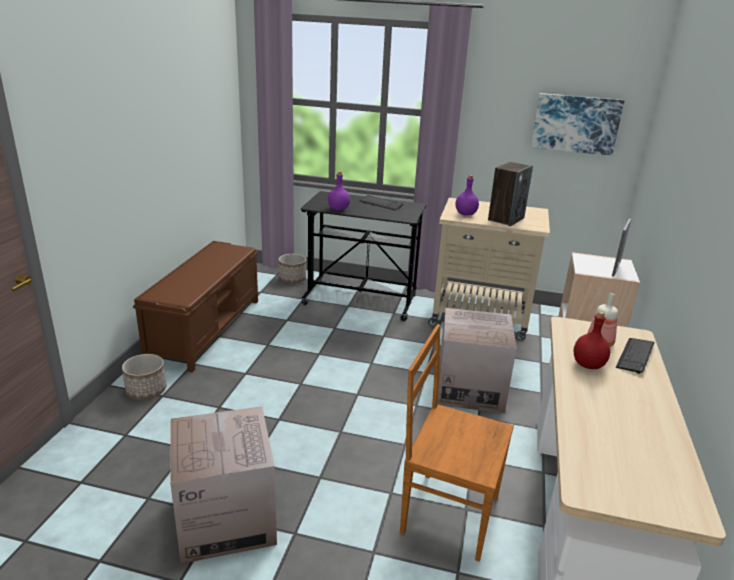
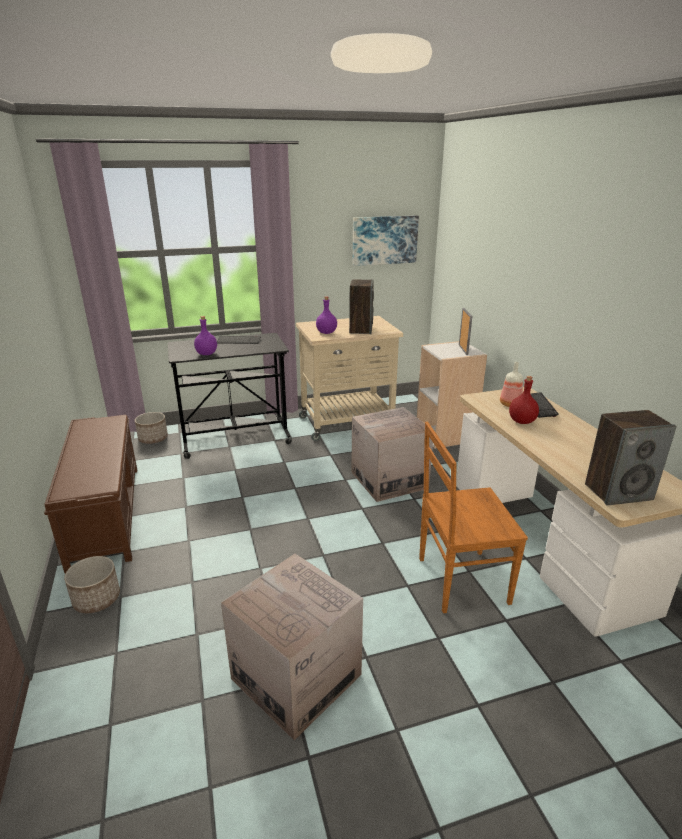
camera: 30 degrees left, 0 degrees up
(603, 477) = (618, 492): none -> speaker

